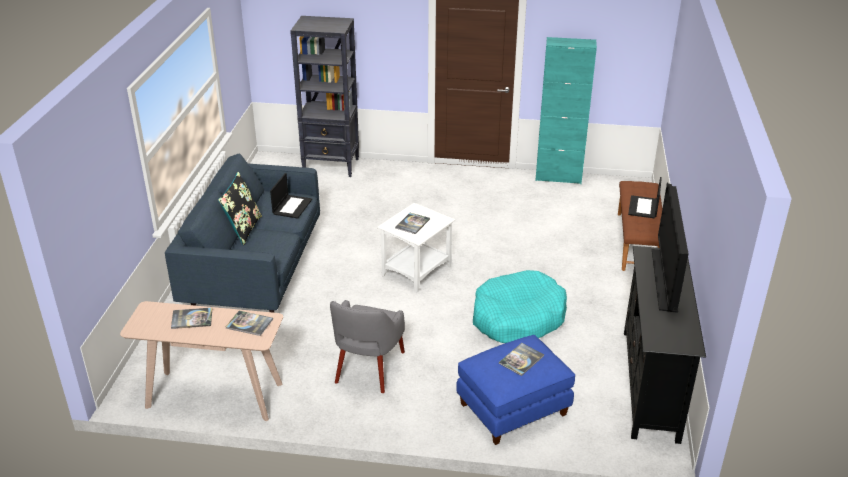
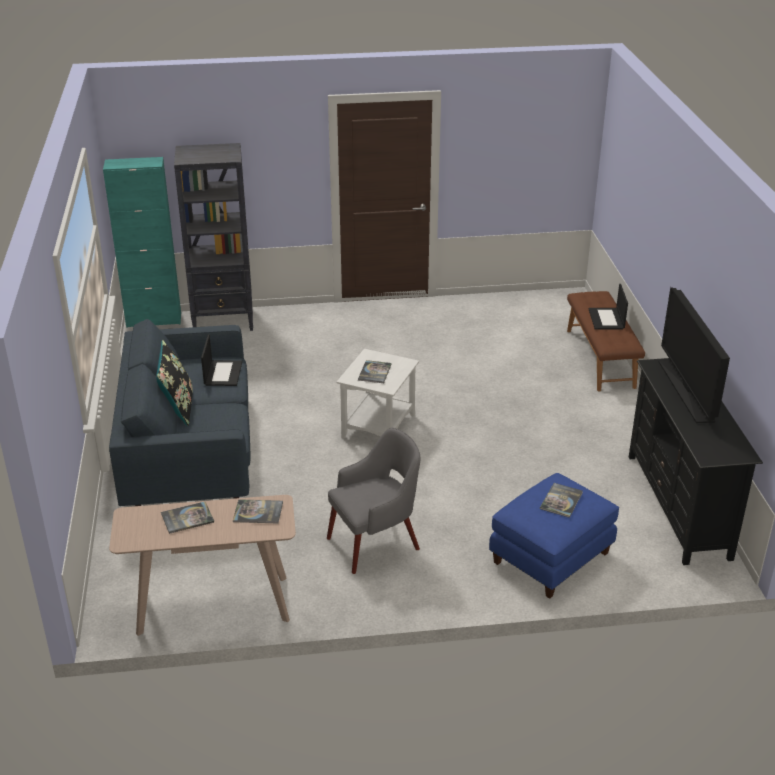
camera: 15 degrees left, 0 degrees up
(368, 368) = (376, 543): grey armchair -> grey armchair turned 120 degrees counterclockwise
(517, 318) = (512, 460): turquoise dog bed -> none
(558, 177) = (486, 299): turquoise cabinet -> turquoise cabinet (154, 320)

